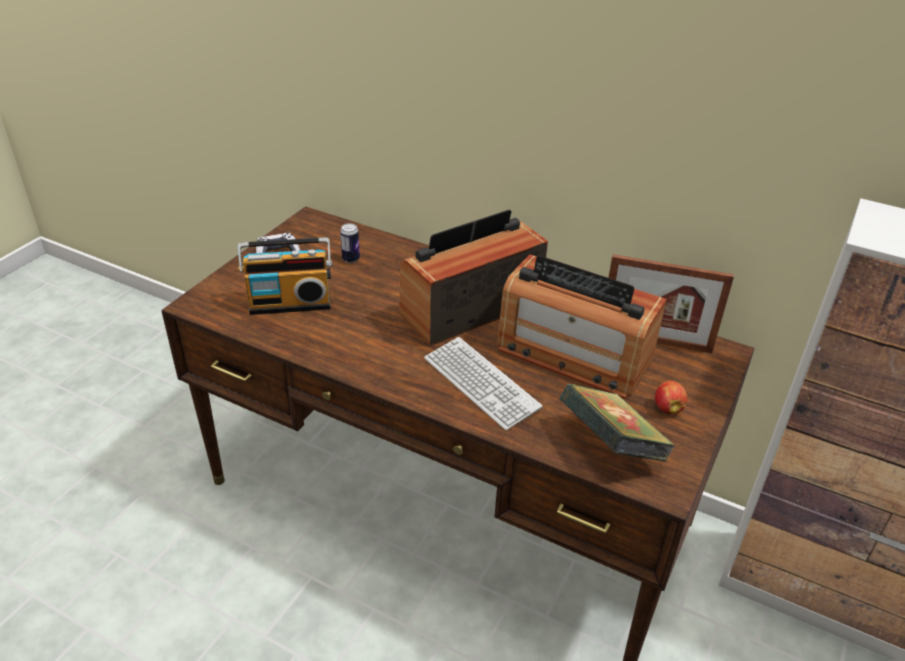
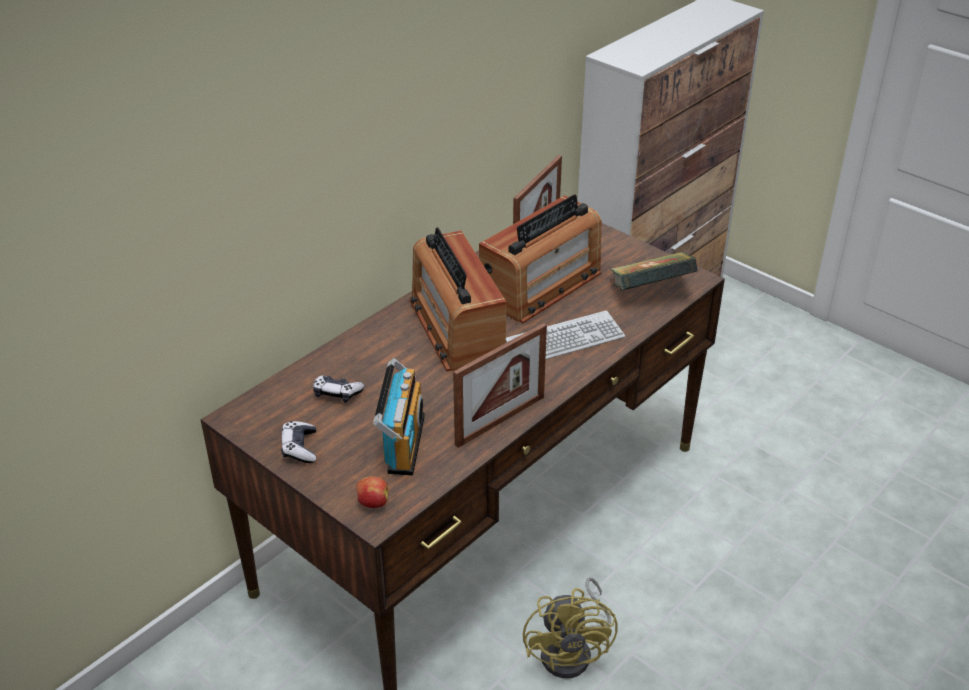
camera: 75 degrees left, 0 degrees up
(292, 601) = (573, 652): none -> yellow fan
(334, 355) = (500, 421): none -> picture frame
(351, 259) = (337, 393): can -> game controller
(667, 408) = (615, 257): apple -> apple (372, 503)

